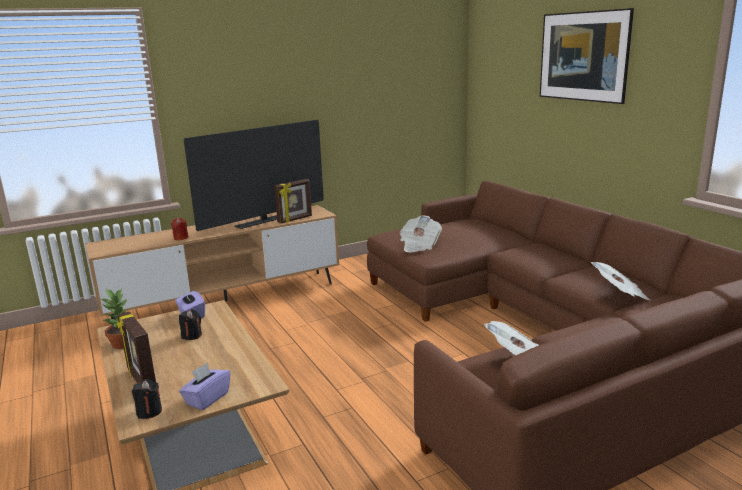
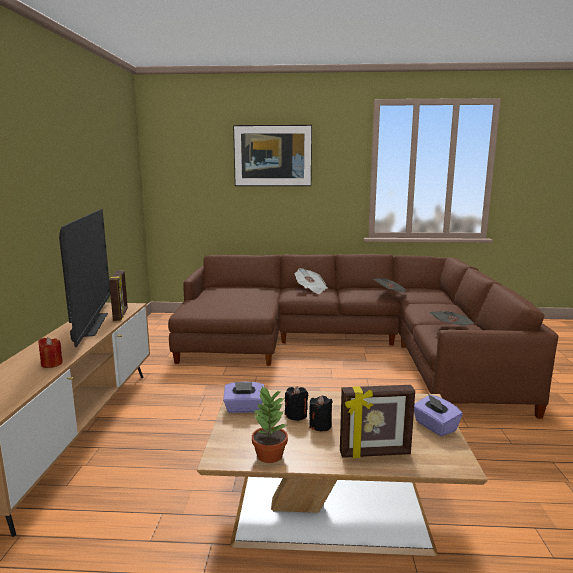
camera: 60 degrees left, 5 degrees down
(149, 412) = (442, 456): black candle -> black candle (320, 426)
(419, 245) = (232, 309): newspaper -> newspaper (311, 289)

